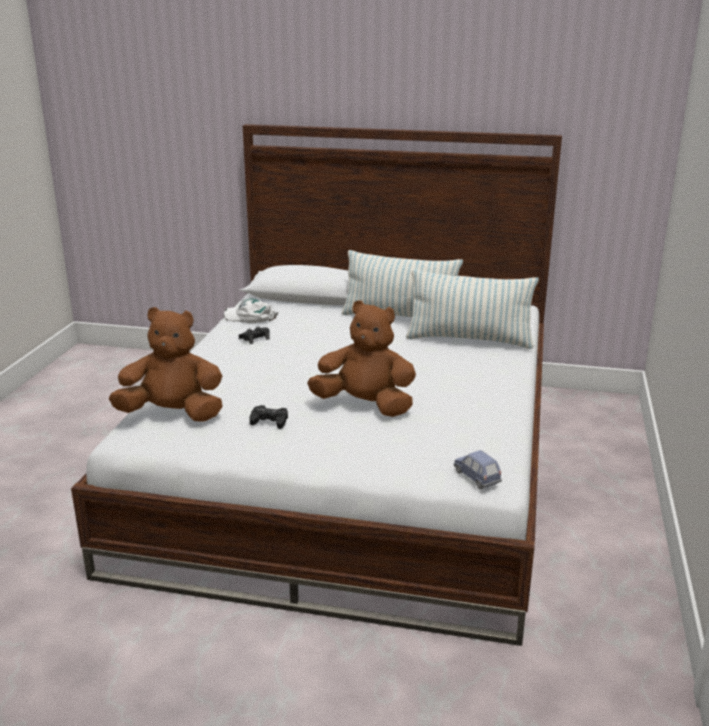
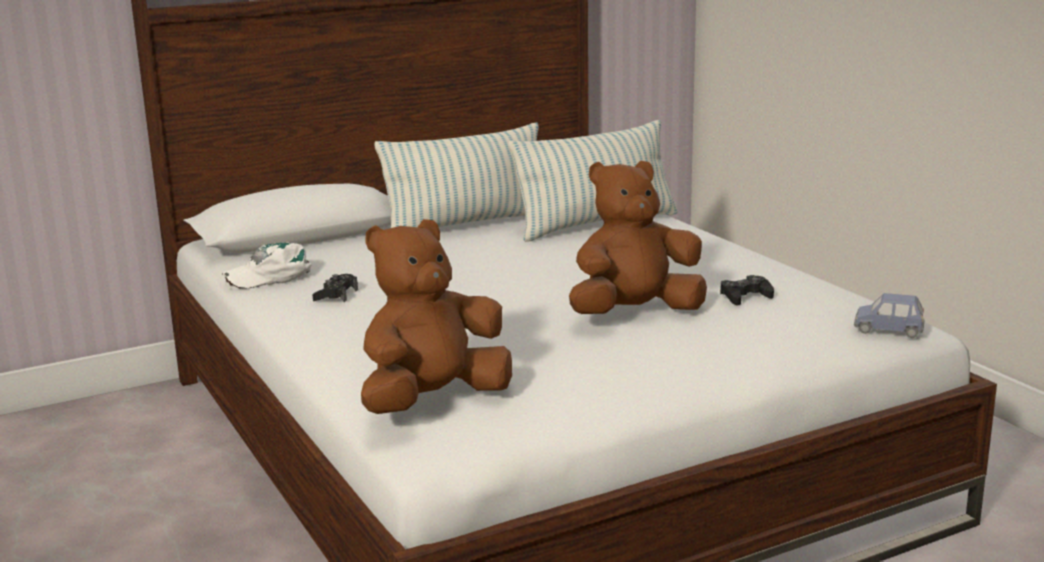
camera: 40 degrees left, 5 degrees down
(269, 421) = (572, 363): black game controller -> black game controller (745, 296)

